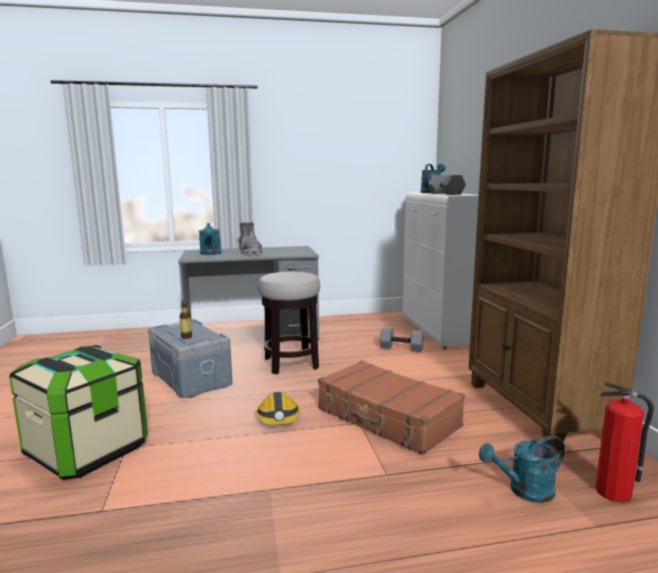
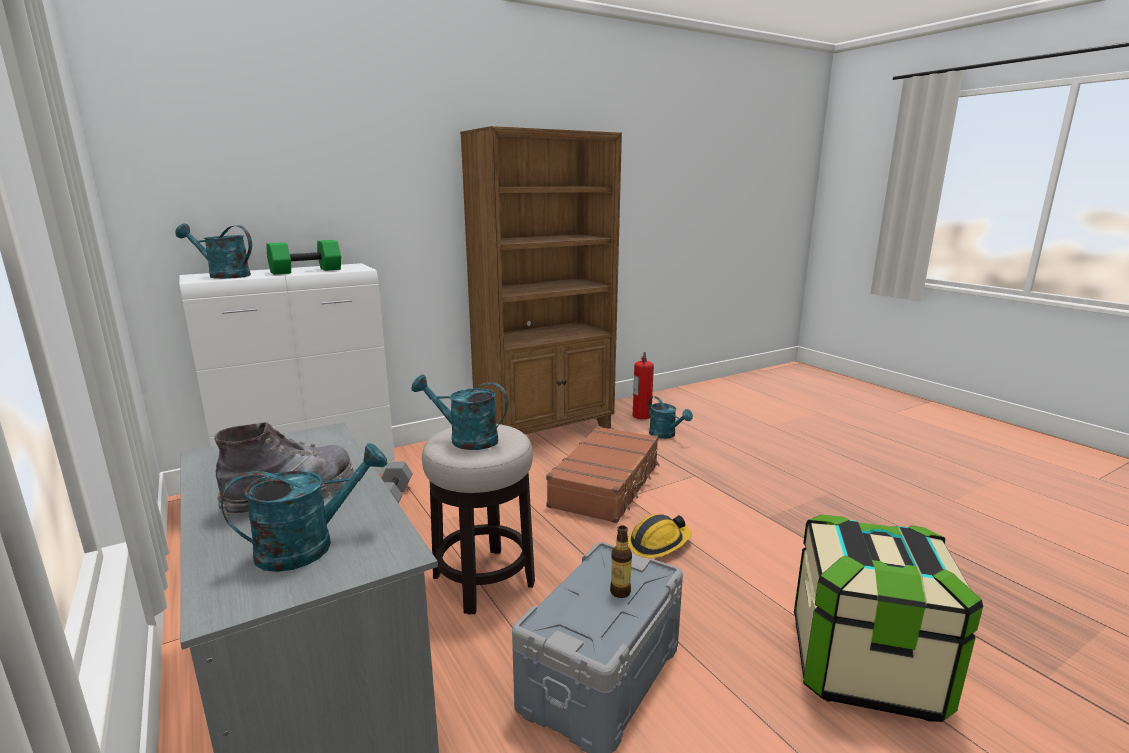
camera: 110 degrees left, 5 degrees up
(288, 273) = (465, 439): none -> turquoise watering can
(445, 194) = (305, 271): grey dumbbell -> green dumbbell

